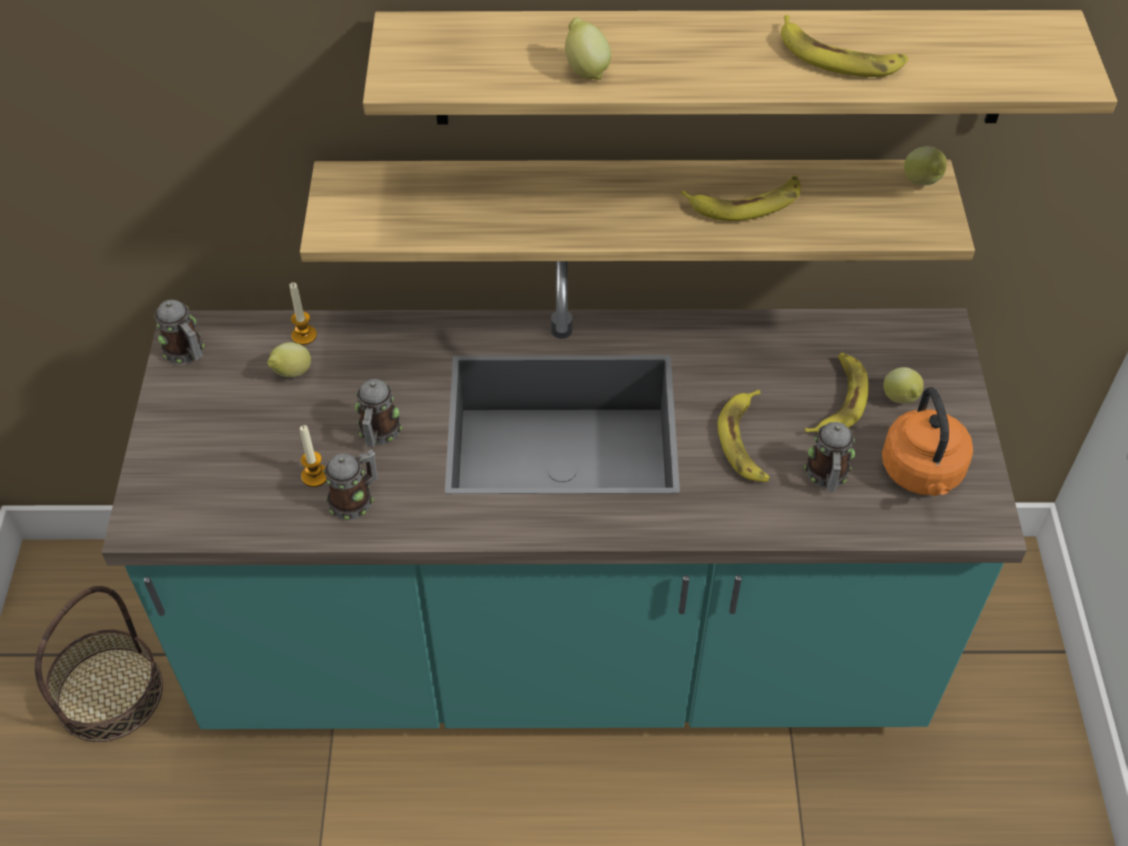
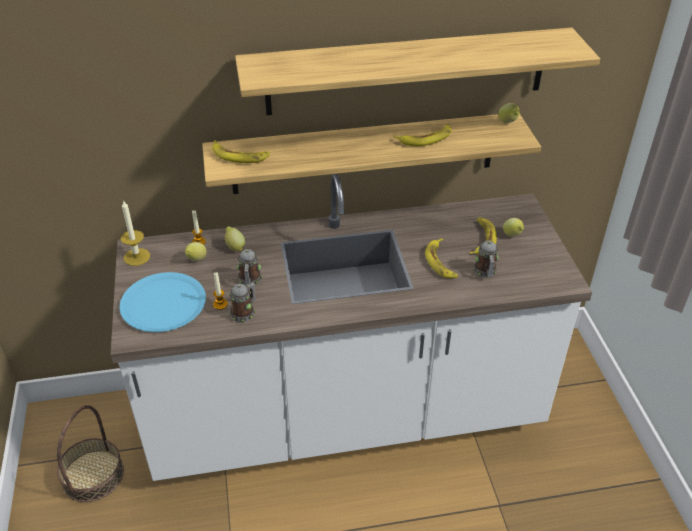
camera: 10 degrees left, 10 degrees down
(187, 353) = (136, 257): mug -> candle
(214, 459) = (163, 303): none -> blue plate
(564, 651) = (346, 416): turquoise counter -> white counter
(585, 70) = (347, 68): lemon -> lemon (235, 247)
(839, 57) = (467, 53): banana -> banana (239, 156)
(922, 473) = (532, 265): orange kettle -> none

